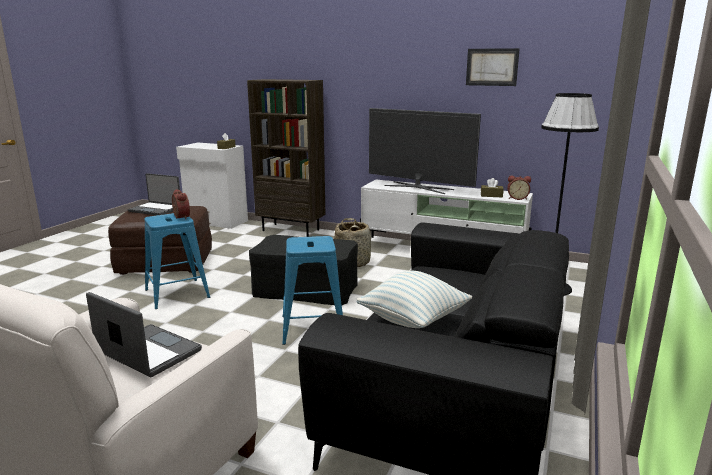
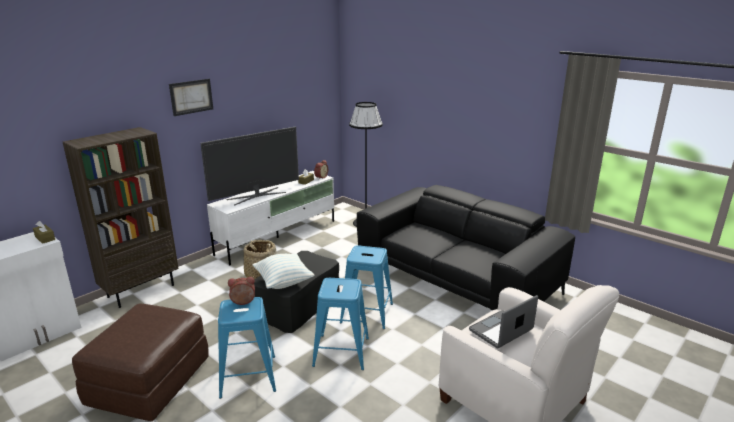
camera: 70 degrees left, 5 degrees up
(156, 209) = (125, 332): laptop -> none
(226, 327) = (341, 351): none -> blue stool
(413, 320) = (467, 254): pillow -> pillow (283, 282)
(492, 67) = (277, 89): picture -> picture (191, 97)

